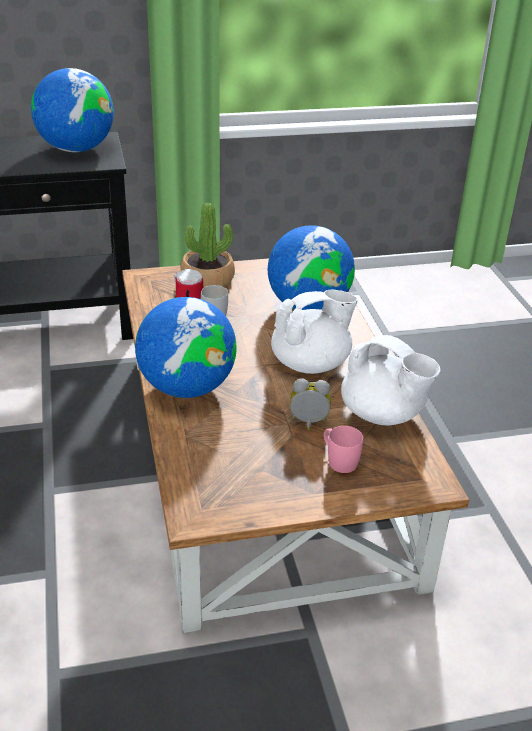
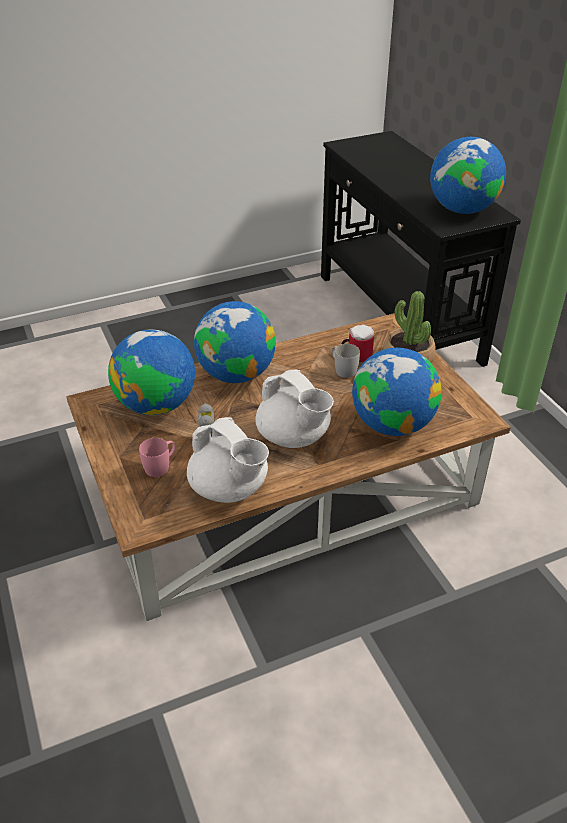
camera: 80 degrees right, 5 degrees up
(223, 455) = (156, 405): none -> globe
(383, 414) = (229, 488): white teapot -> white teapot turned 75 degrees counterclockwise

